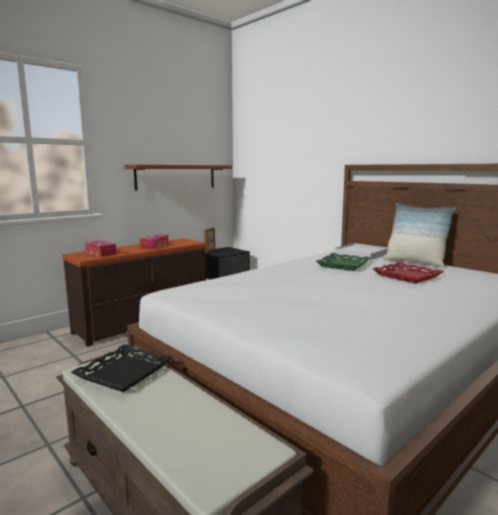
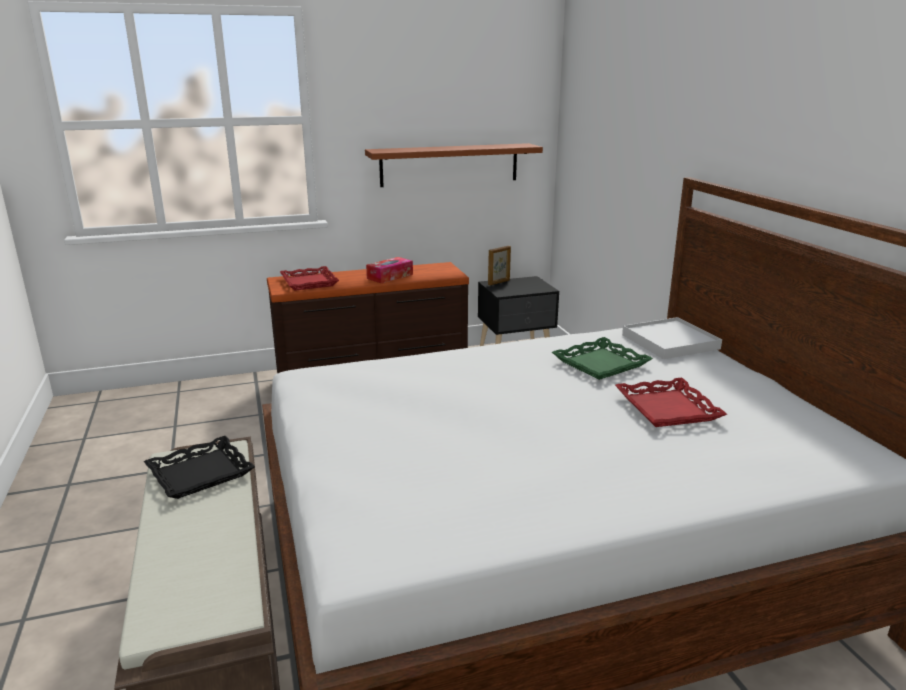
camera: 25 degrees right, 10 degrees up
(100, 253) = (310, 282): tissue box -> red tray
(414, 262) = (736, 378): pillow -> none

